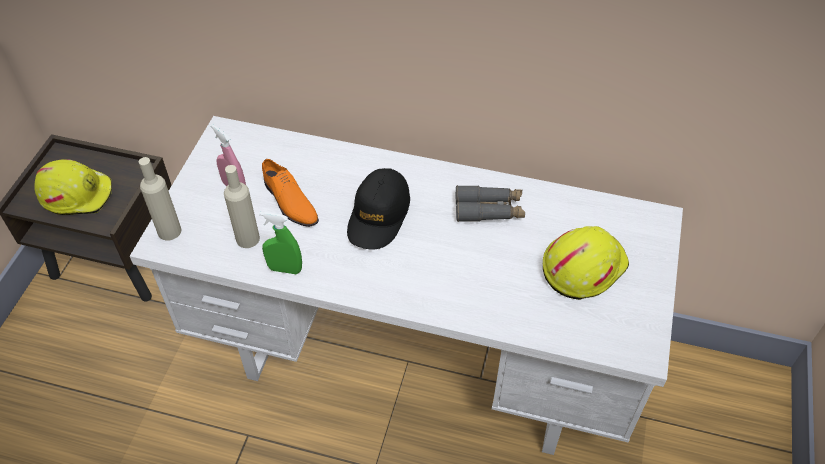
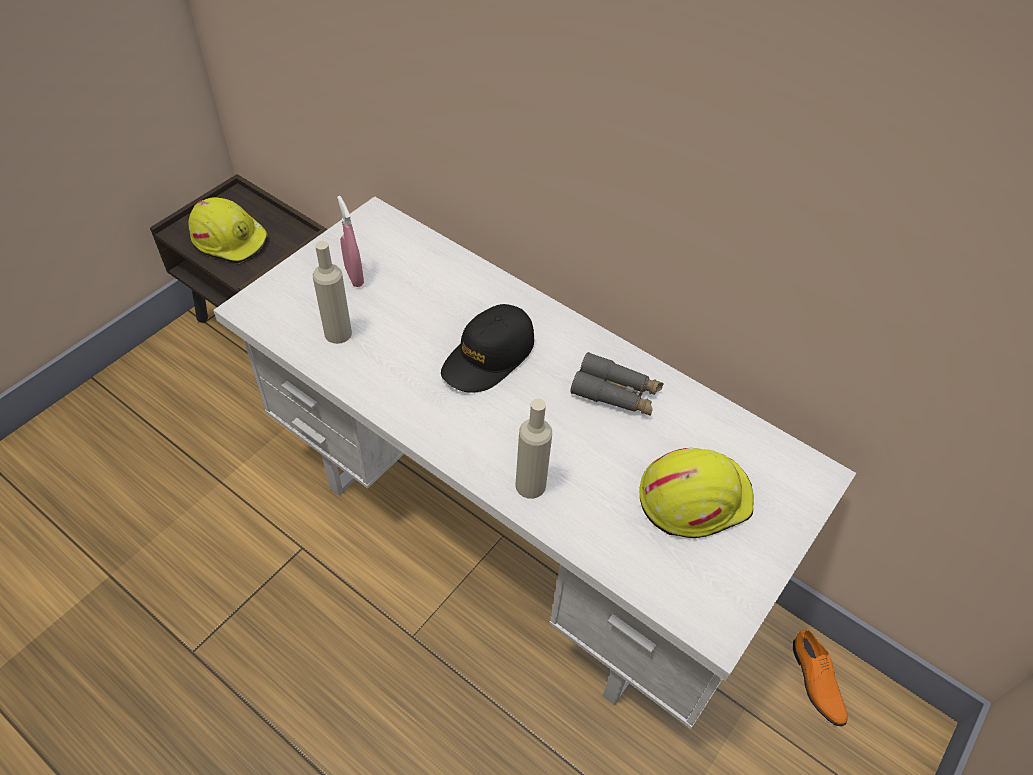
camera: 20 degrees right, 0 degrees up
(169, 231) = (265, 298): beige bottle -> beige bottle (530, 485)
(285, 269) = (358, 379): green spray bottle -> none
(289, 201) = (401, 309): orange shoe -> orange shoe (816, 681)

